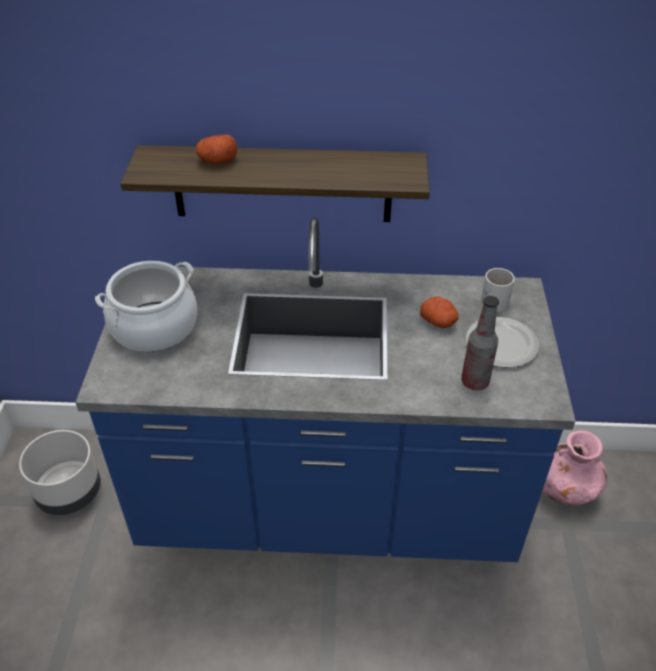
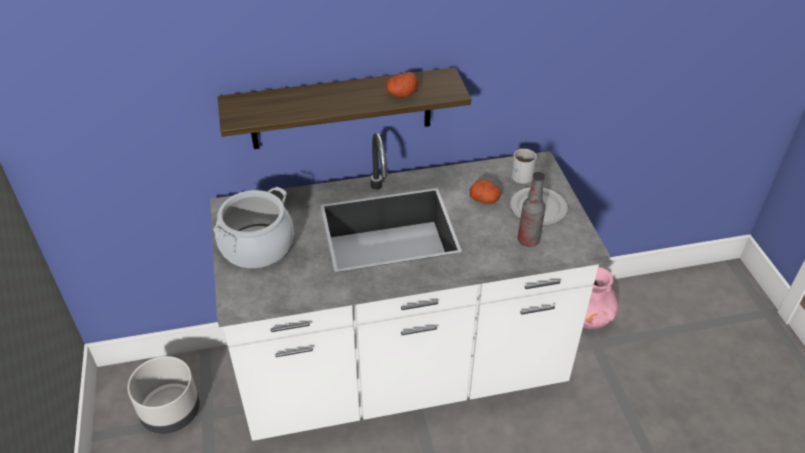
camera: 15 degrees left, 0 degrees up
(217, 160) = (292, 99): potato -> potato (402, 94)
(327, 508) = (402, 375): blue counter -> white counter

